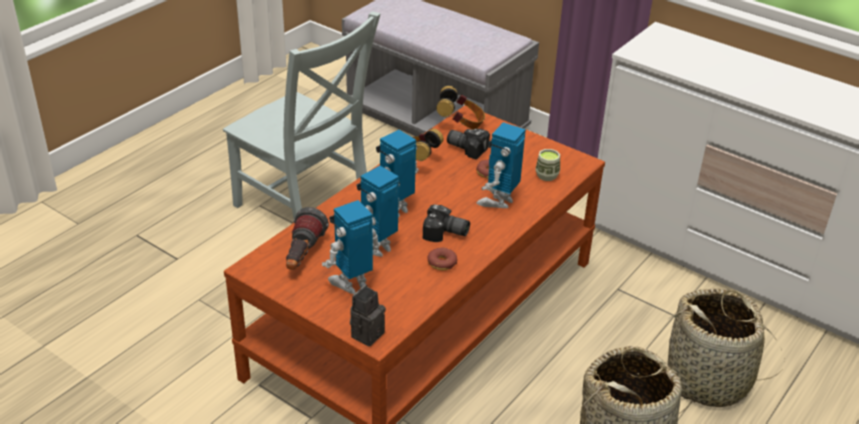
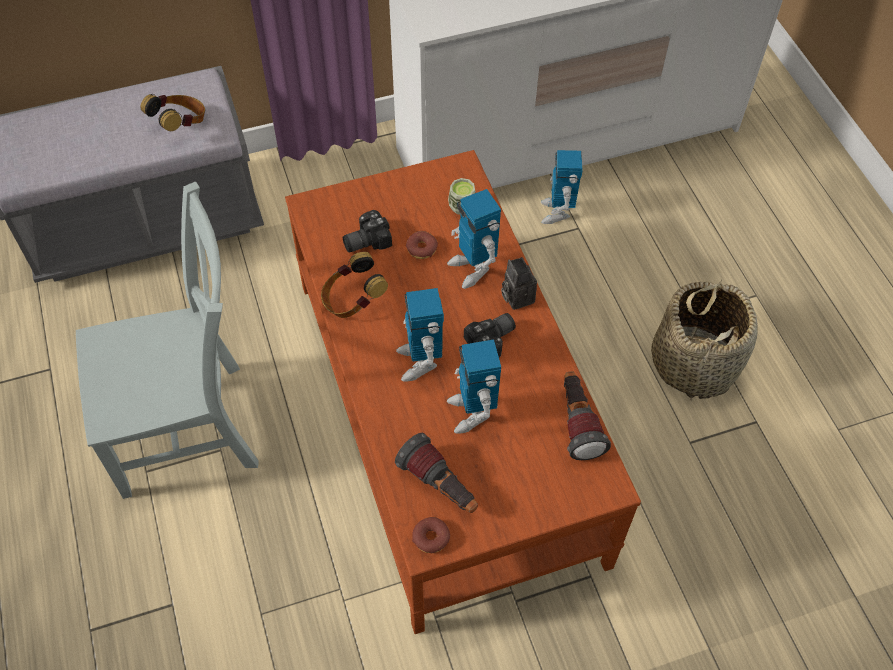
camera: 55 degrees left, 20 degrees up
(352, 283) = (515, 464): toy robot -> toy robot (557, 212)
(367, 333) = (597, 491): camera -> camera (516, 296)
(417, 301) = (577, 423): none -> flashlight
(442, 263) = (535, 371): donut -> donut (431, 538)
(461, 124) = (318, 221): headphones -> headphones (181, 125)
(708, 380) = (665, 258): basket -> none

